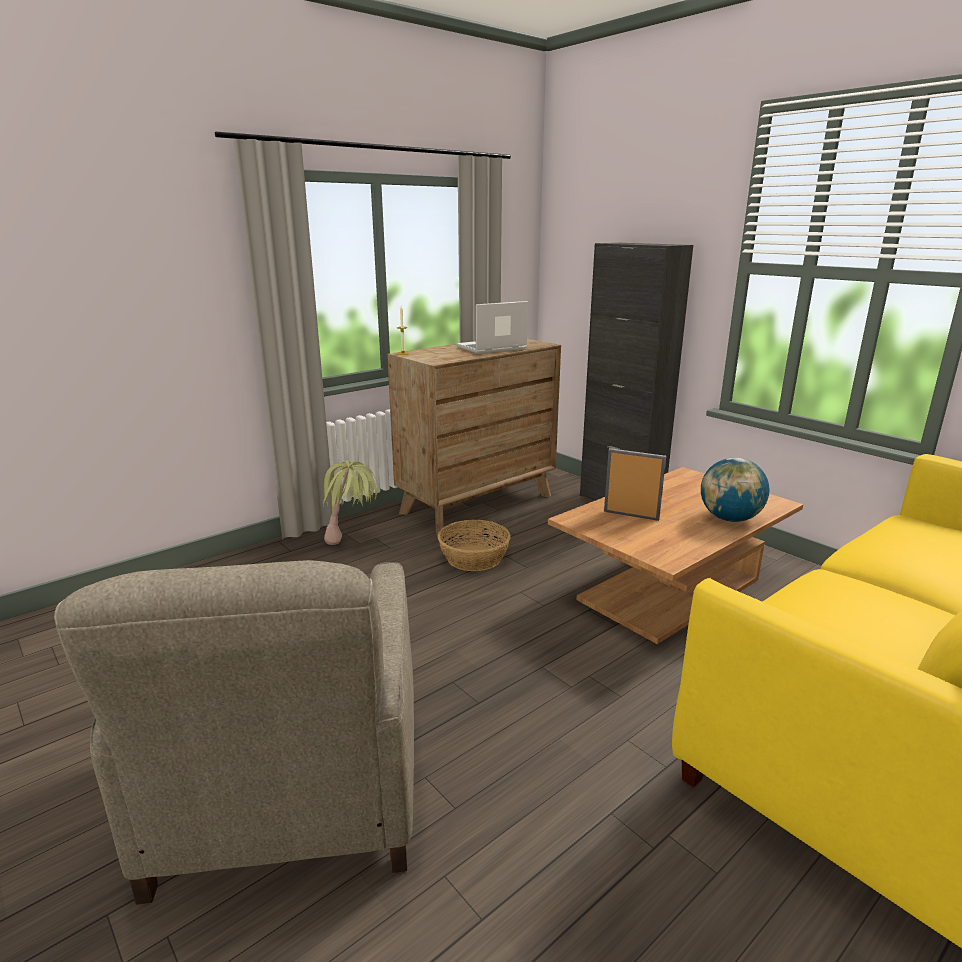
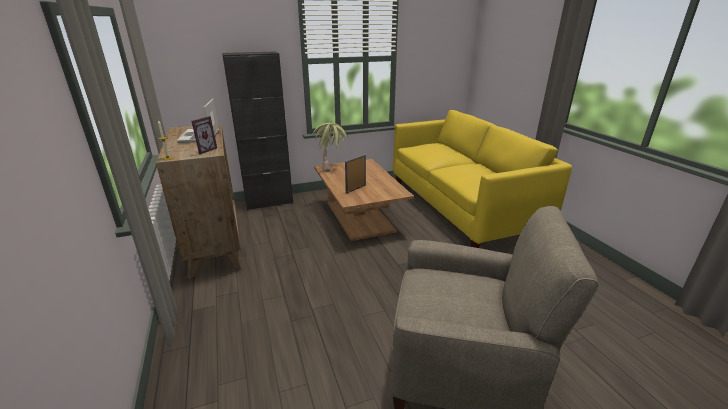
camera: 70 degrees left, 5 degrees up
(353, 543) = (213, 308): potted plant -> potted plant (332, 167)
(442, 357) = (204, 150): none -> picture frame
(474, 558) = (283, 261): basket -> none
(730, 519) = (374, 173): globe -> none

